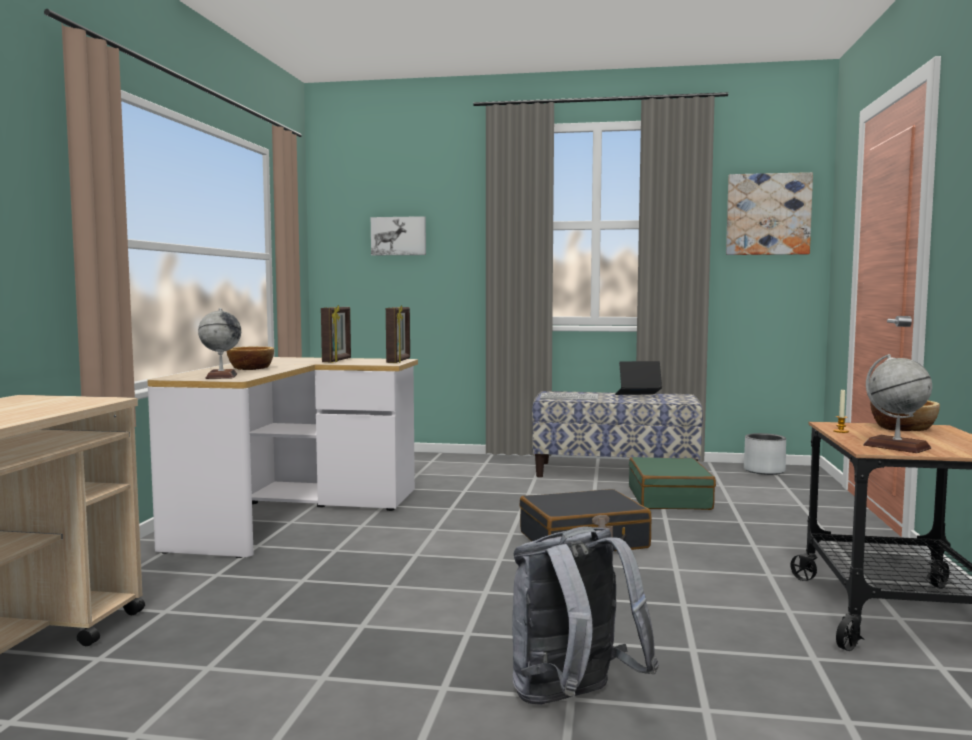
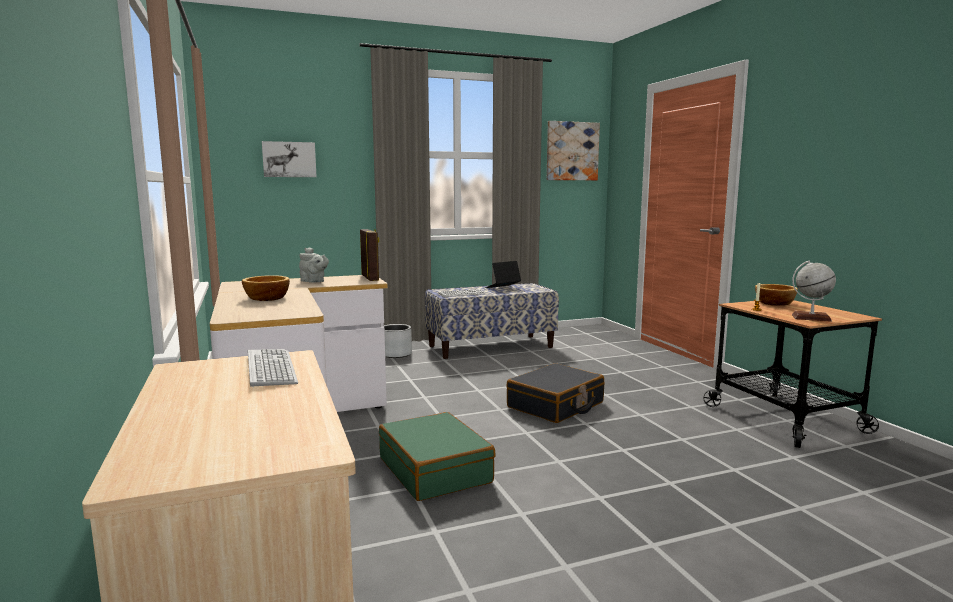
camera: 30 degrees left, 5 degrees up
(66, 403) = (271, 369): none -> keyboard
(221, 376) = (277, 311): globe -> none
(337, 360) = (314, 281): picture frame -> grey teapot
(572, 701) = (734, 527): grey backpack -> none
(670, 498) = (556, 362): green suitcase -> green suitcase (435, 470)
(764, 471) = (578, 332): grey planter -> grey planter (396, 354)

